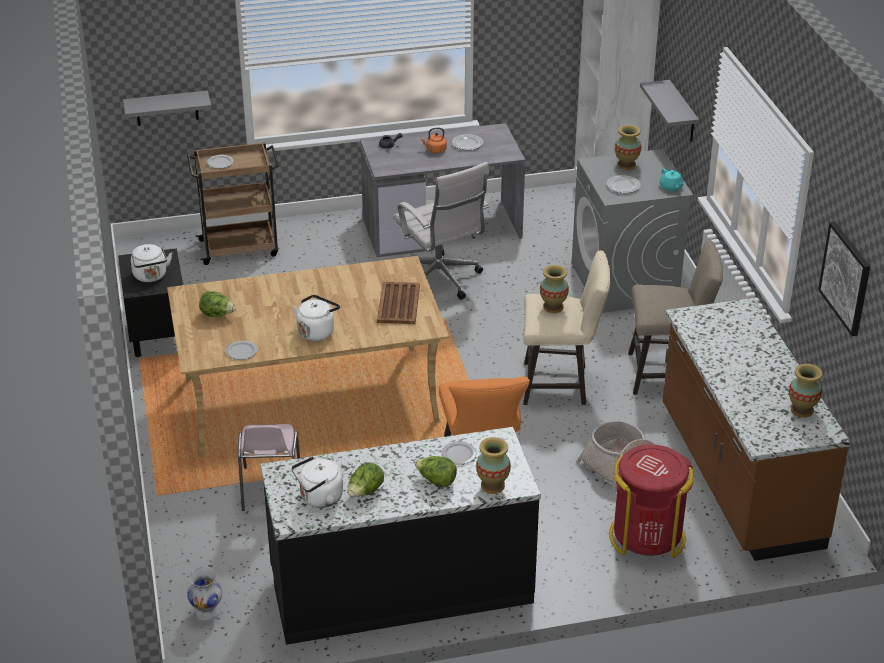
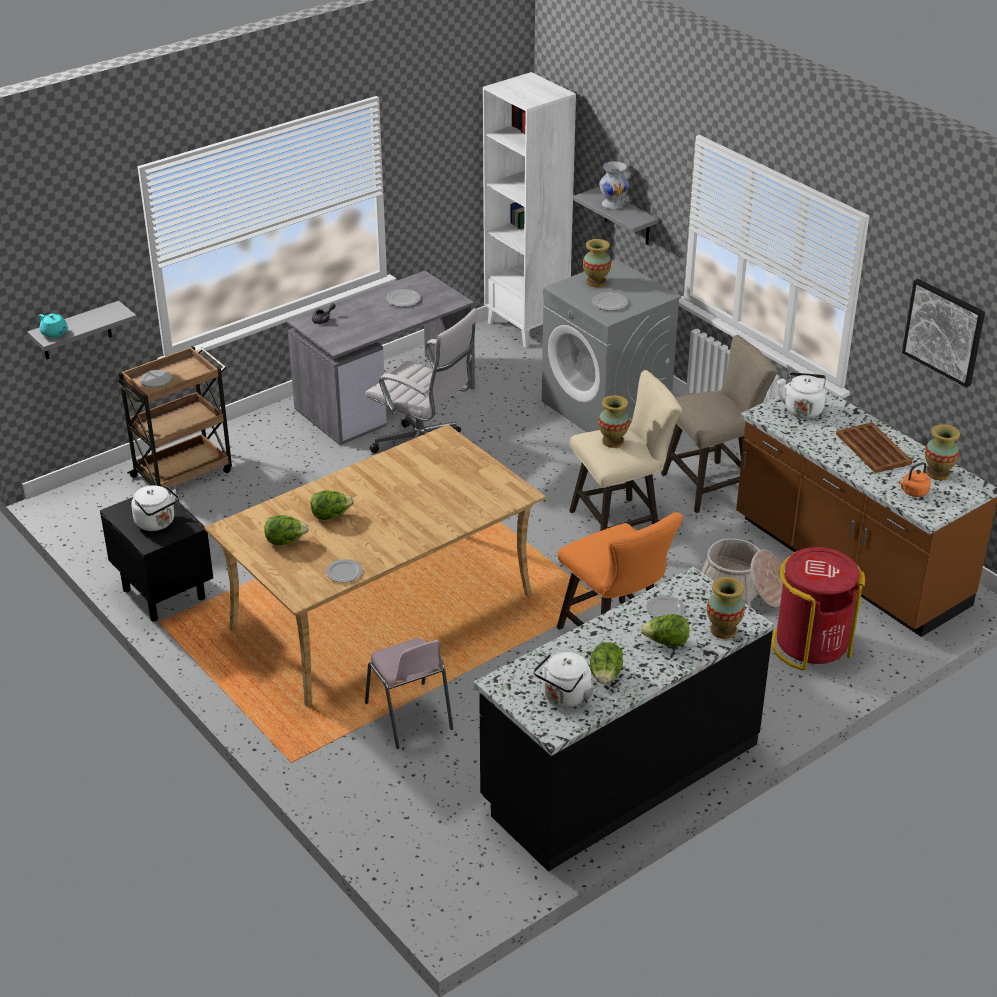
camera: 25 degrees left, 0 degrees up
(206, 612) = (439, 867): white vase -> white vase (612, 205)
(267, 304) = (331, 515): none -> lettuce
(317, 331) = (407, 529): white kettle -> white kettle (802, 409)
(398, 304) = (469, 478): brown tray -> brown tray (873, 449)
(435, 150) = (375, 314): orange kettle -> orange kettle (913, 492)
(671, 187) = (655, 294): turquoise teapot -> turquoise teapot (55, 333)

